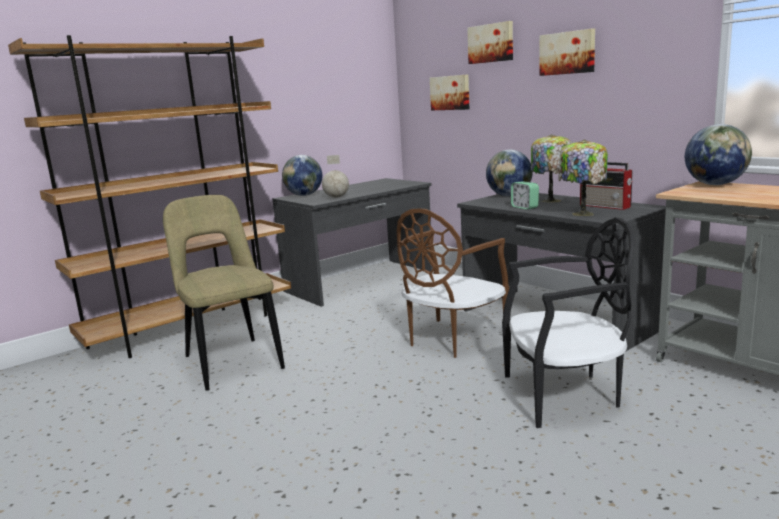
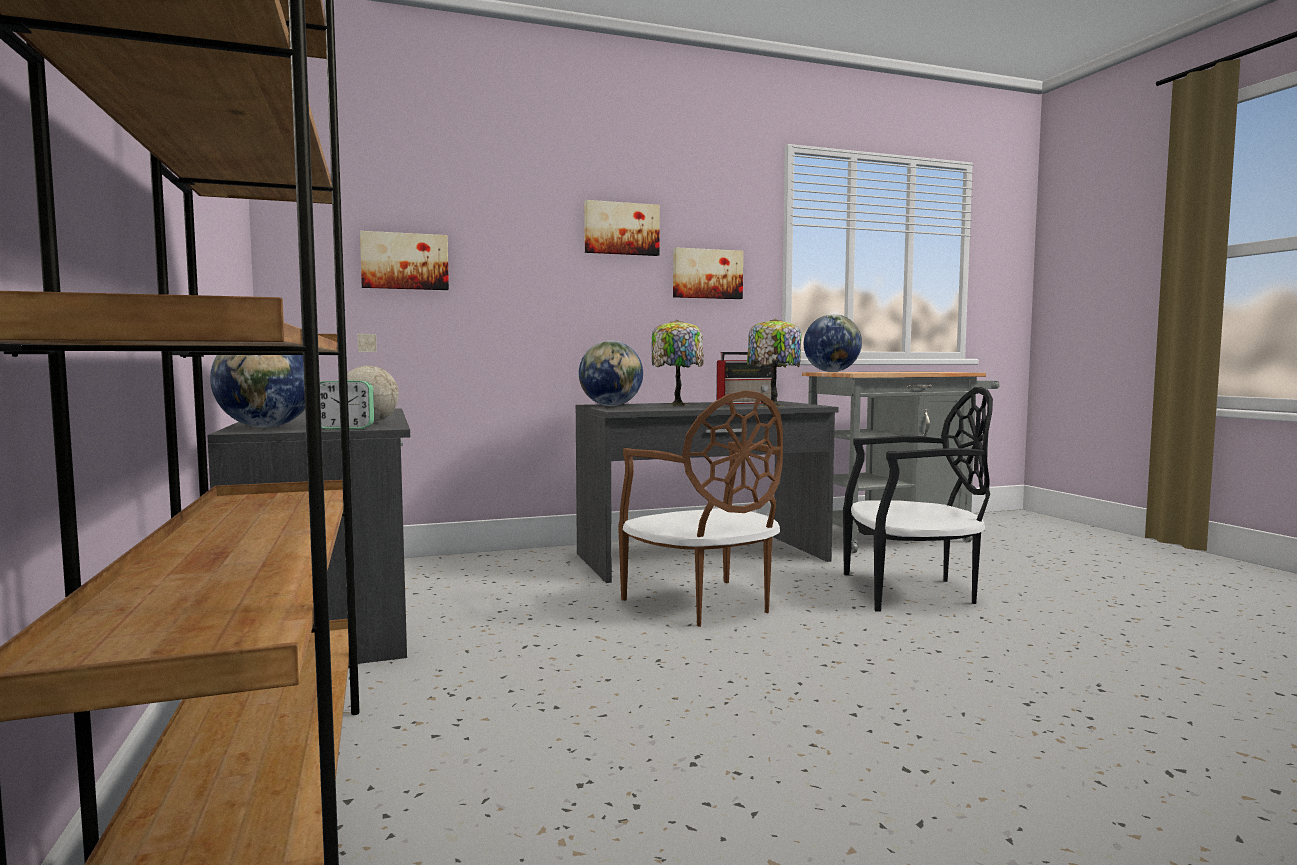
camera: 70 degrees left, 10 degrees down
(231, 361) = (594, 776): beige chair -> none
(491, 43) = (494, 196): picture -> picture (707, 274)
(524, 207) = (698, 407): alarm clock -> alarm clock (346, 428)
(564, 395) = (912, 591): black chair -> black chair turned 75 degrees clockwise

